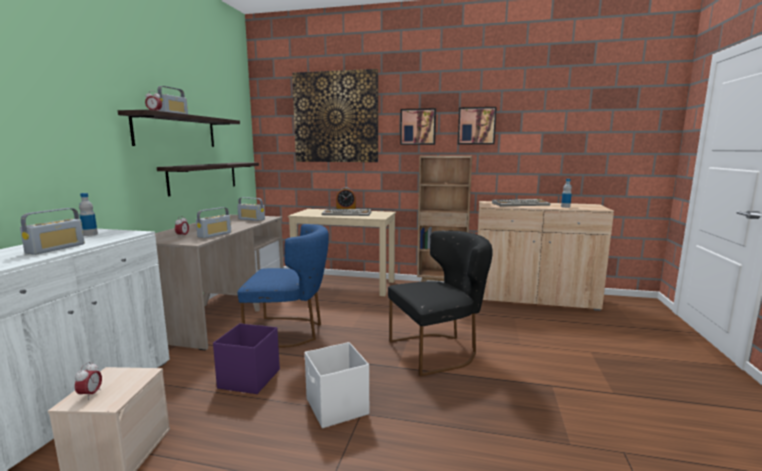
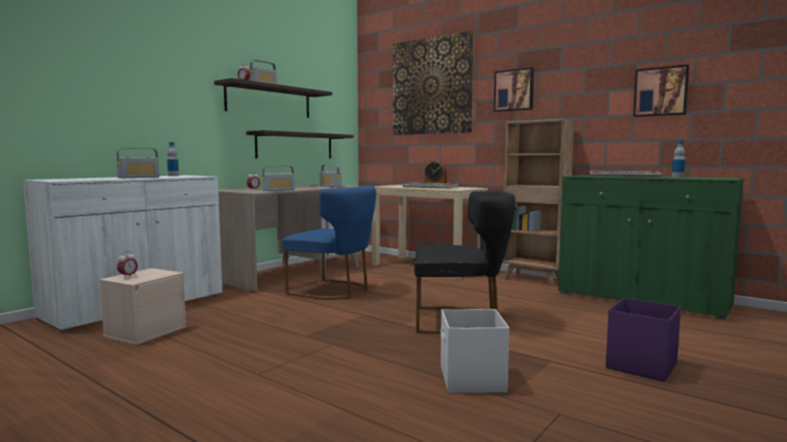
camera: 25 degrees right, 5 degrees down
(248, 379) = (268, 312): purple storage box -> purple storage box (640, 366)
(336, 407) = (317, 337): white storage box -> white storage box (471, 380)
(476, 126) = (580, 84): picture -> picture (661, 91)
(533, 298) = (641, 299): beige cabinet -> green cabinet

